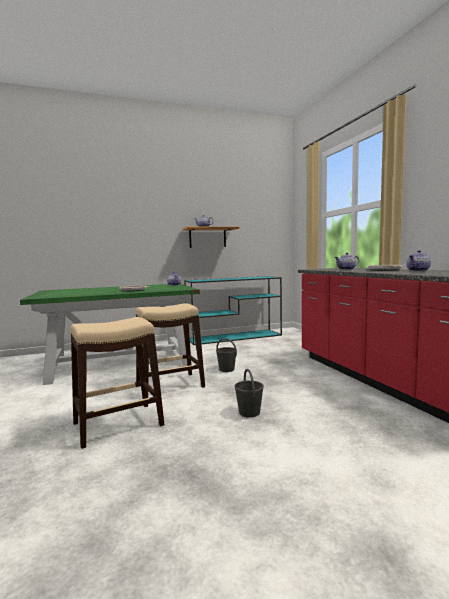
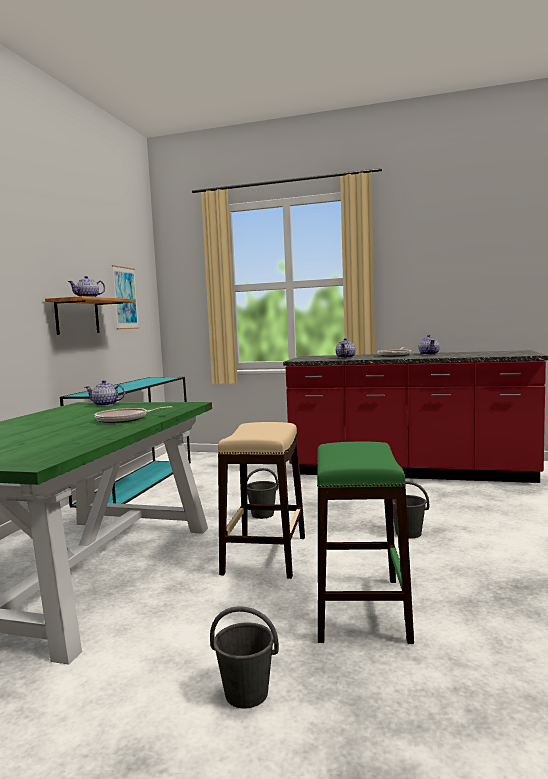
camera: 55 degrees left, 0 degrees up
(23, 420) = (247, 693): none -> grey bucket
(117, 424) = (359, 609): beige stool -> green stool
(254, 226) = (125, 298): none -> picture

